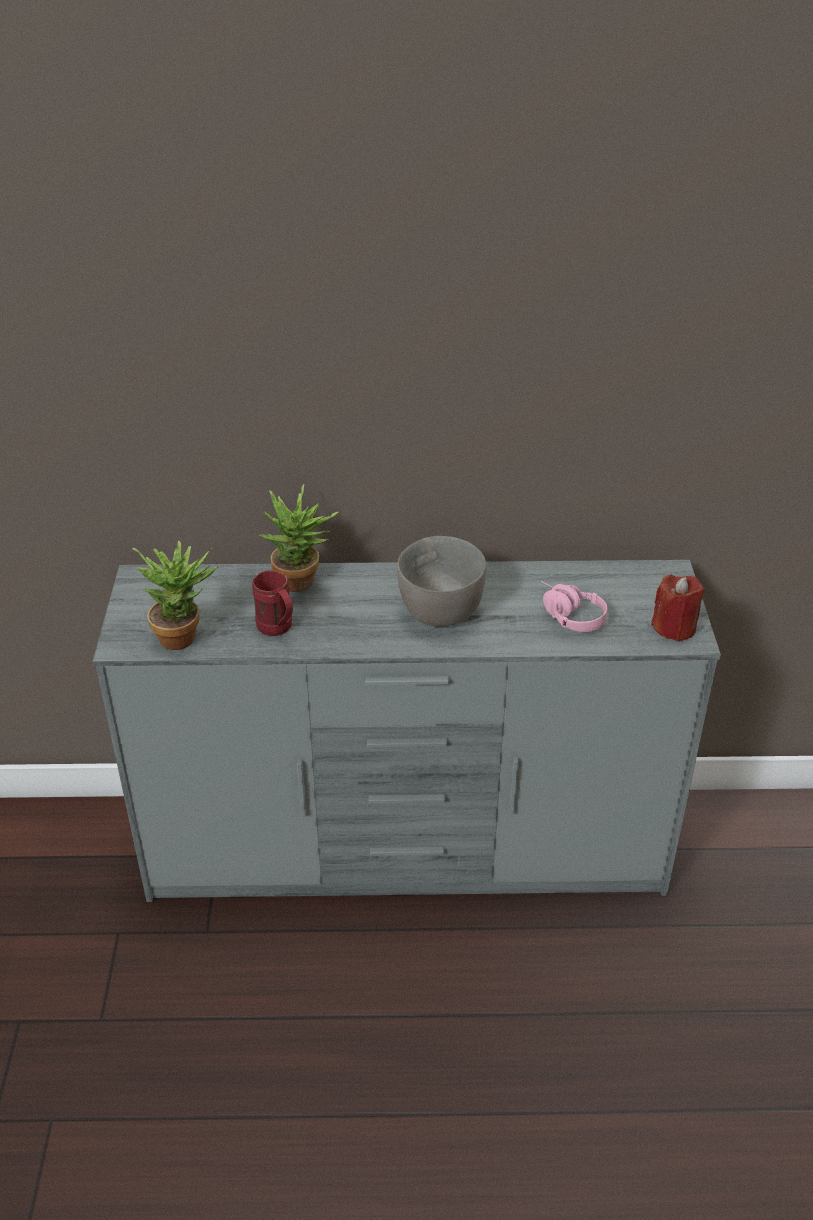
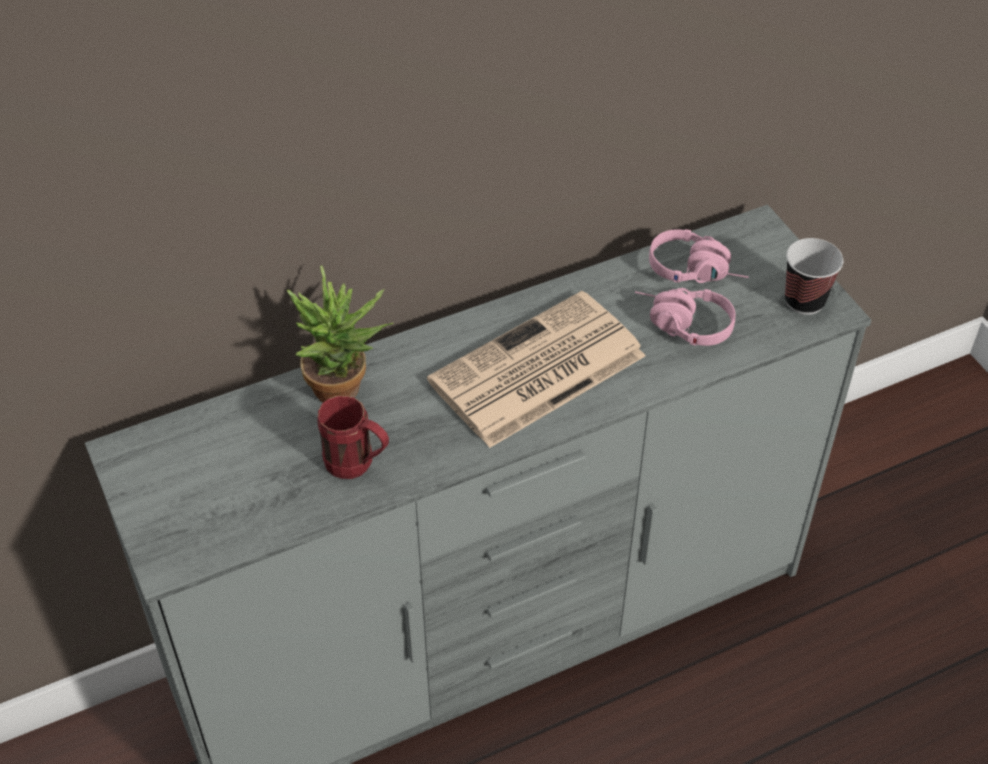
camera: 25 degrees left, 10 degrees up
(184, 635) = (243, 518): potted plant -> none
(439, 612) = (535, 371): grey bowl -> newspaper
(604, 586) = (697, 271): none -> pink headphones
(674, 627) = (804, 301): red candle -> cup

